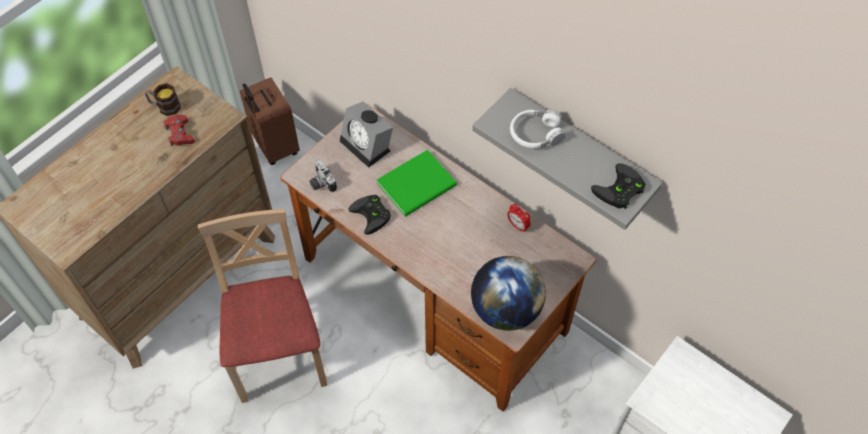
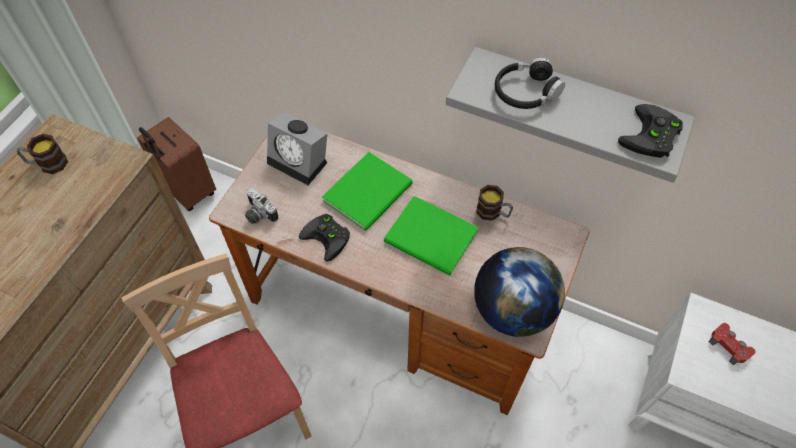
camera: 15 degrees left, 0 degrees up
(180, 134) = (73, 192): red game controller -> red game controller (729, 346)
(458, 236) = (432, 239): none -> green book
(518, 226) = (493, 212): alarm clock -> mug
(535, 134) = (526, 92): white headphones -> black headphones

